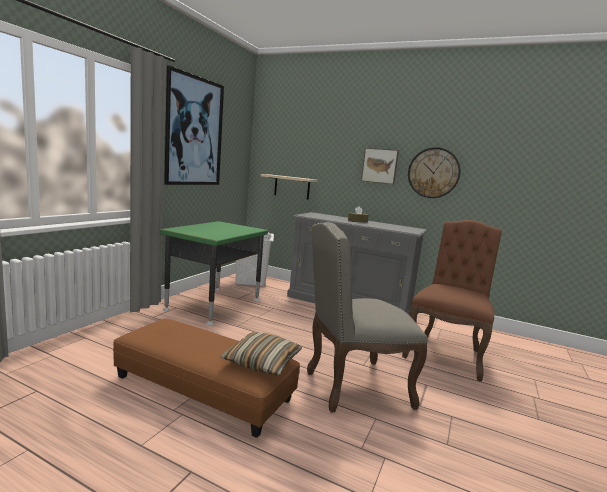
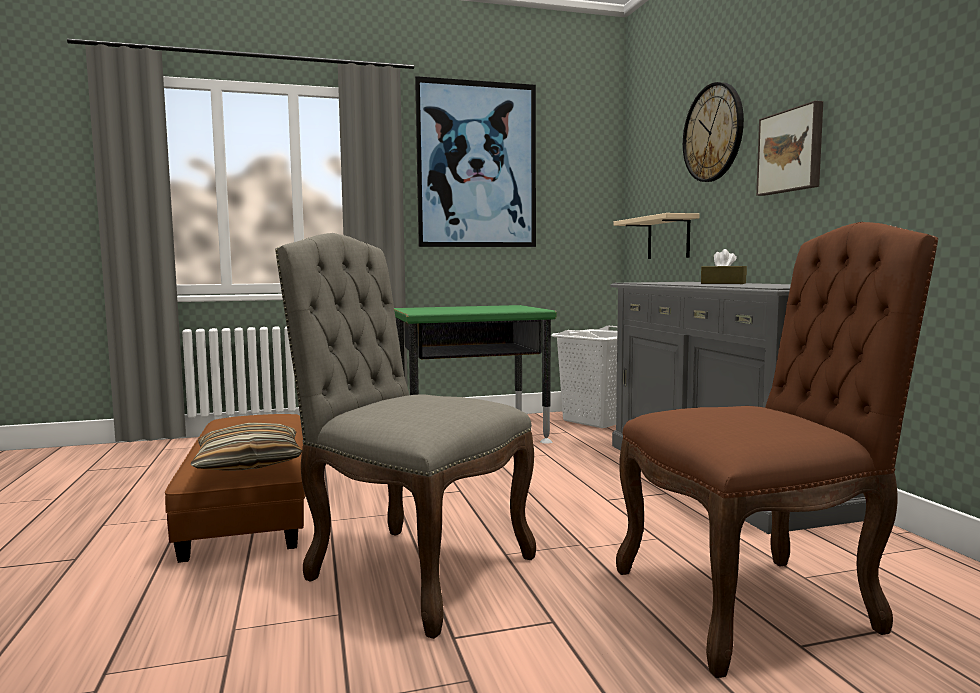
camera: 50 degrees right, 5 degrees down
(433, 173) = (898, 131): wall clock -> wall clock (713, 133)

